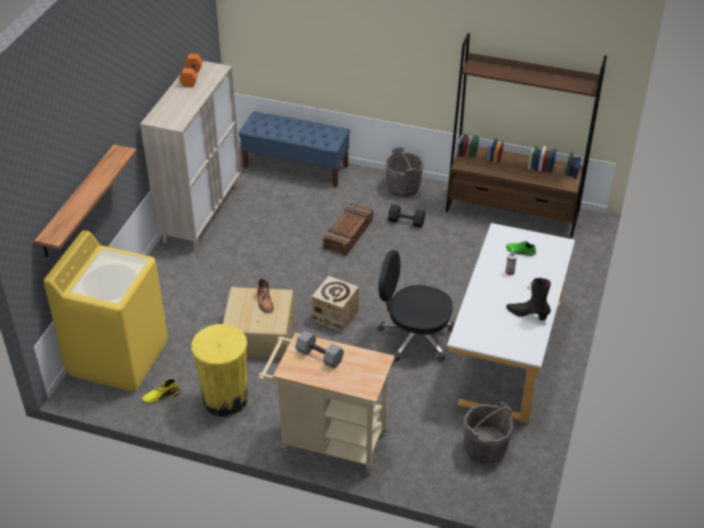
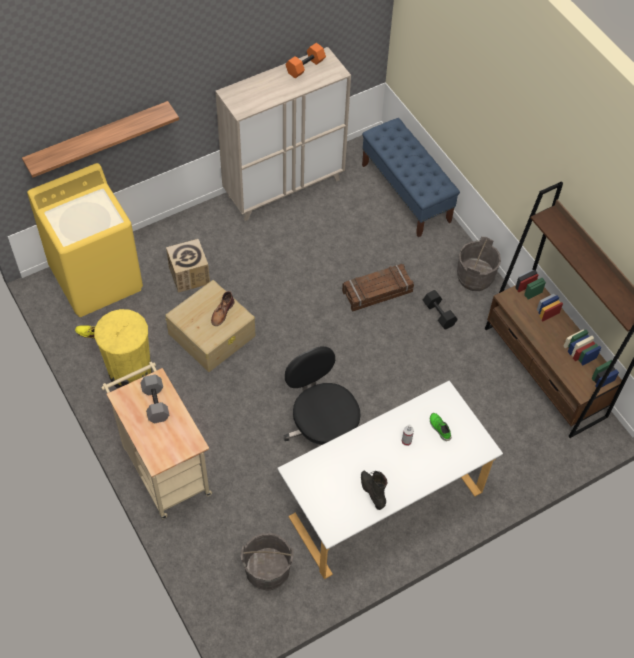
camera: 40 degrees right, 15 degrees up
(335, 316) = (284, 362): cardboard box -> cardboard box (189, 275)

